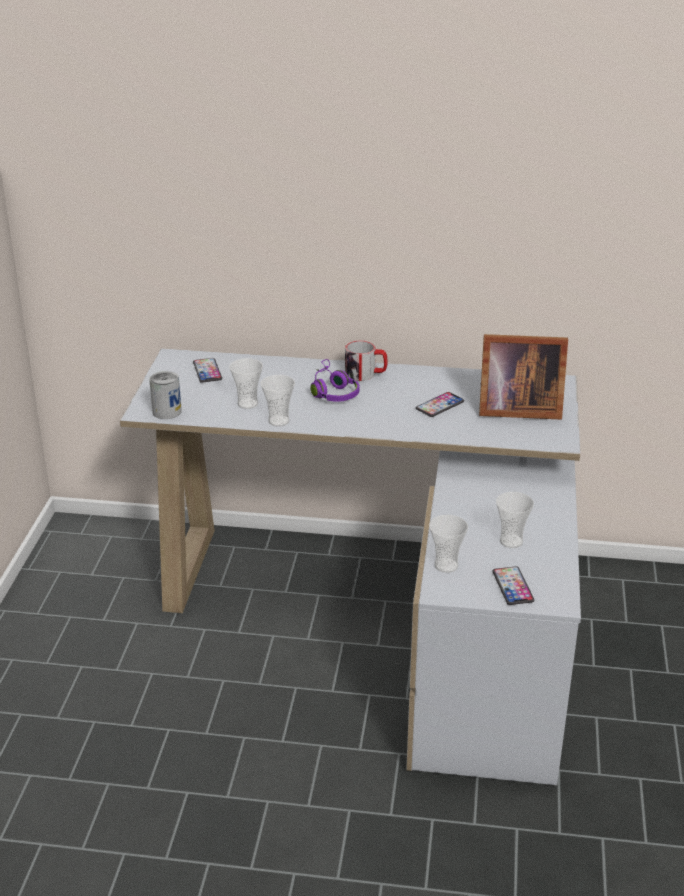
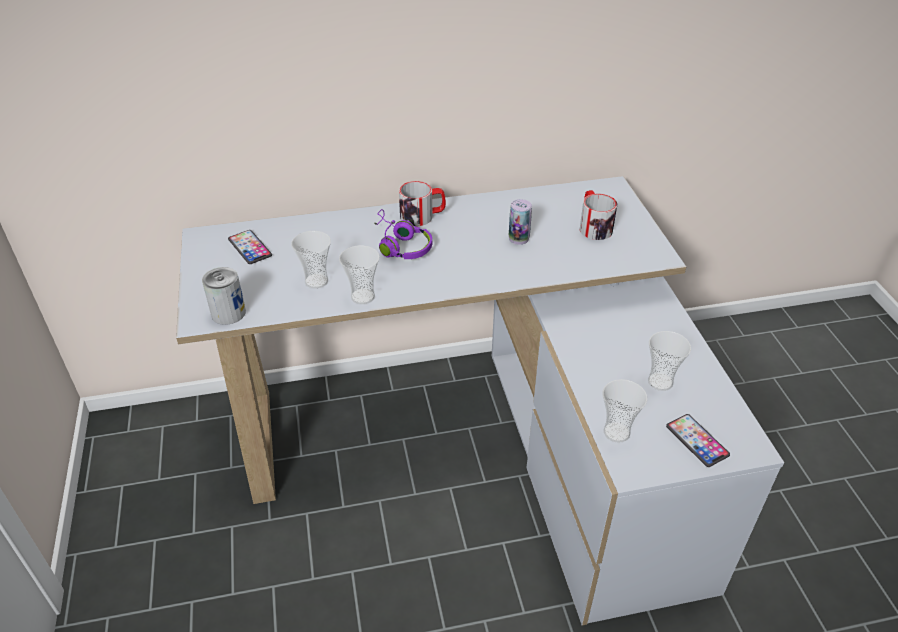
camera: 20 degrees left, 10 degrees up
(440, 405) = (518, 239): phone -> can
(515, 408) = (593, 226): picture frame -> mug

